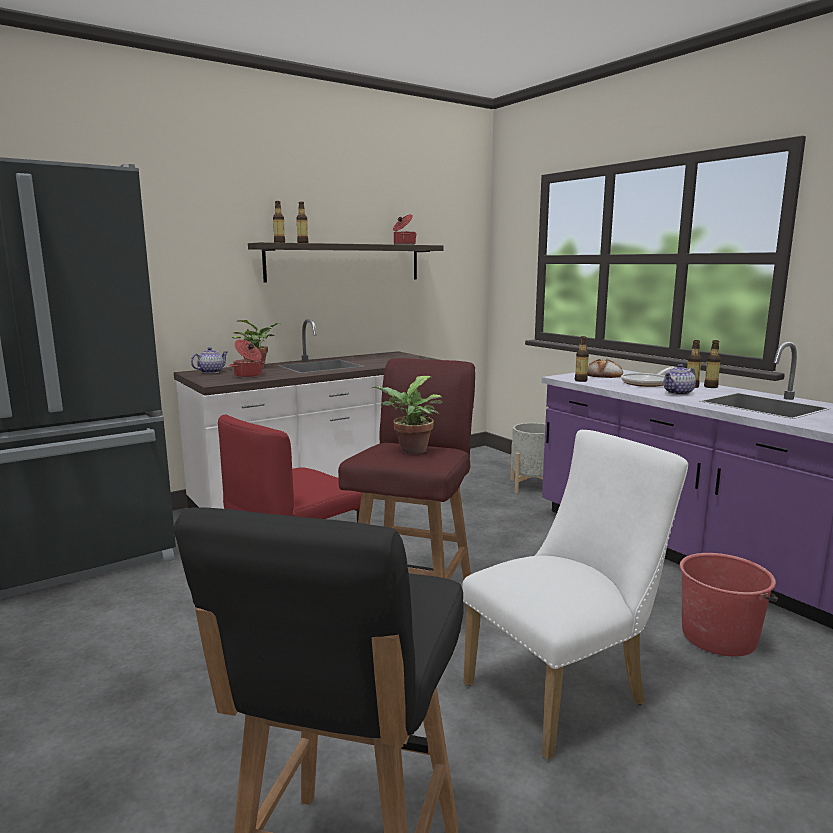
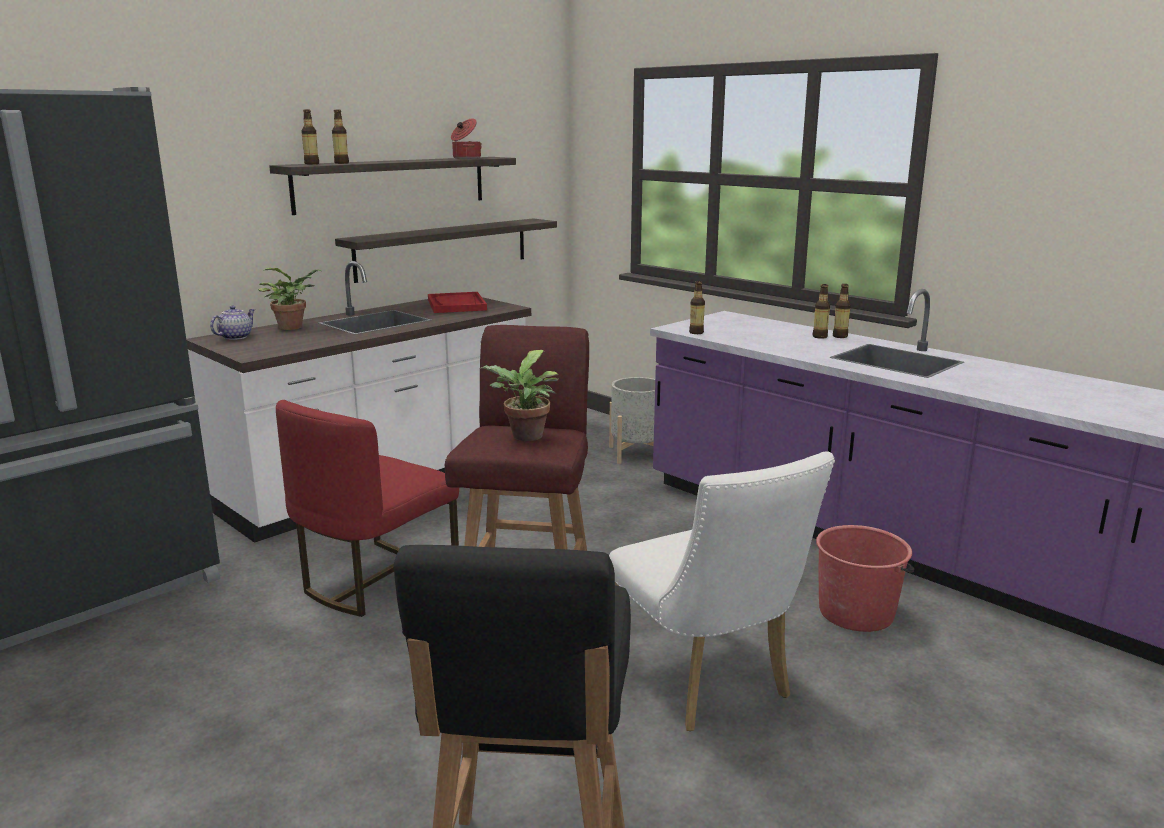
camera: 10 degrees left, 5 degrees up
(248, 376) = (289, 342): cooking pot -> none
(384, 315) = (444, 248): none -> shelf
(389, 358) = (456, 305): none -> red tray
(564, 691) = (707, 684): white chair -> white chair turned 105 degrees clockwise
(604, 375) = (721, 323): bread -> none
(647, 383) = (770, 333): frying pan -> none
(678, 393) = (807, 347): teapot -> none

